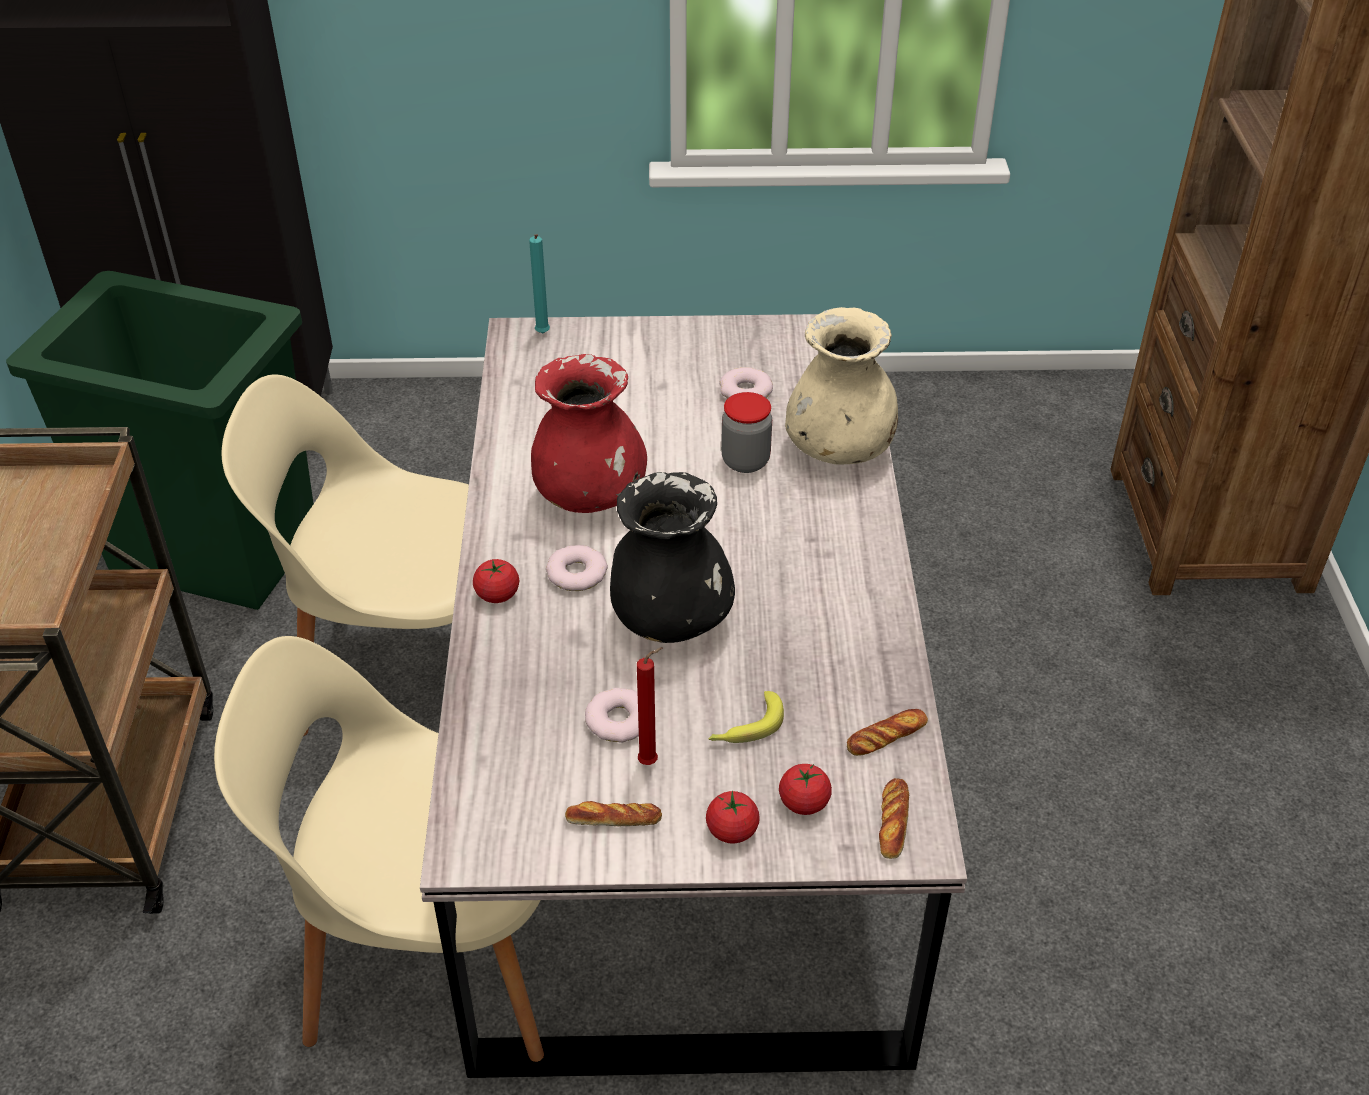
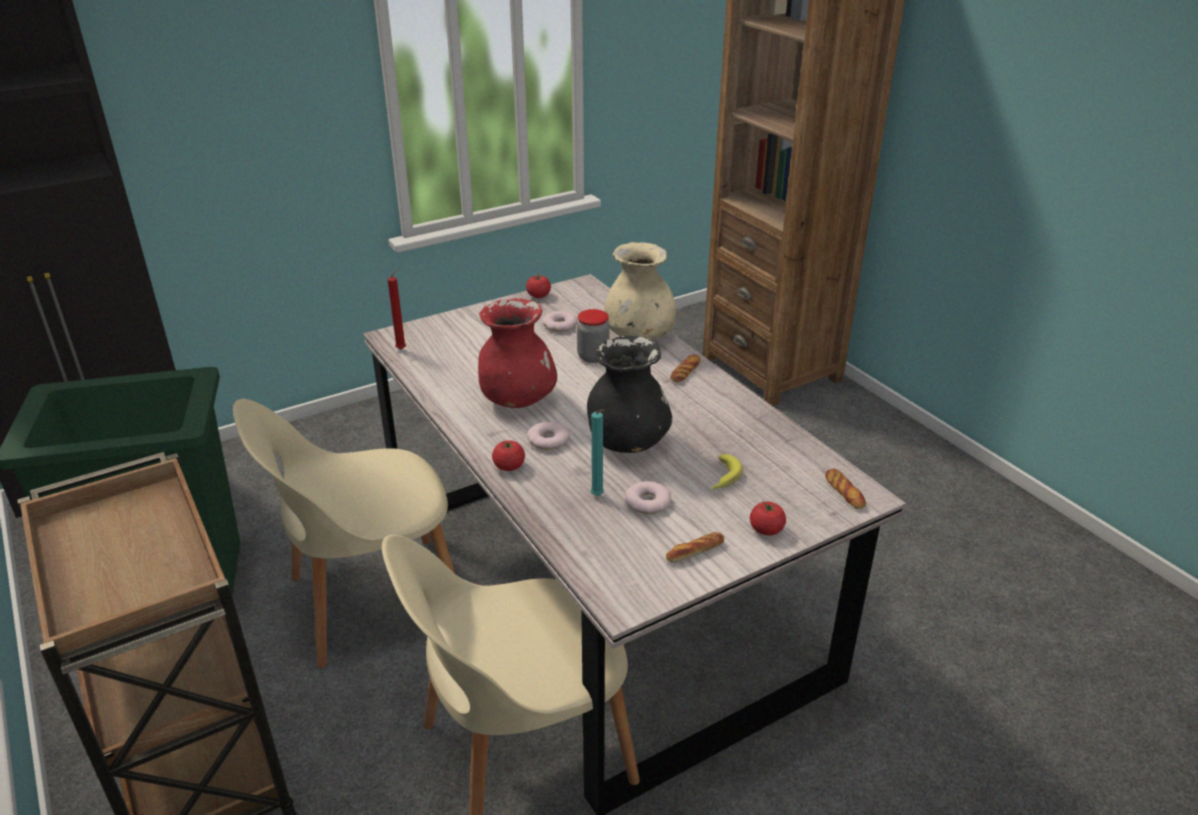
camera: 30 degrees left, 10 degrees down
(542, 335) = (407, 332): turquoise candle -> turquoise candle (598, 497)
(651, 762) = (687, 515): red candle -> red candle (402, 349)
(804, 802) = (790, 501): tomato -> tomato (538, 296)
(886, 736) = (799, 455): bread -> bread (685, 372)

